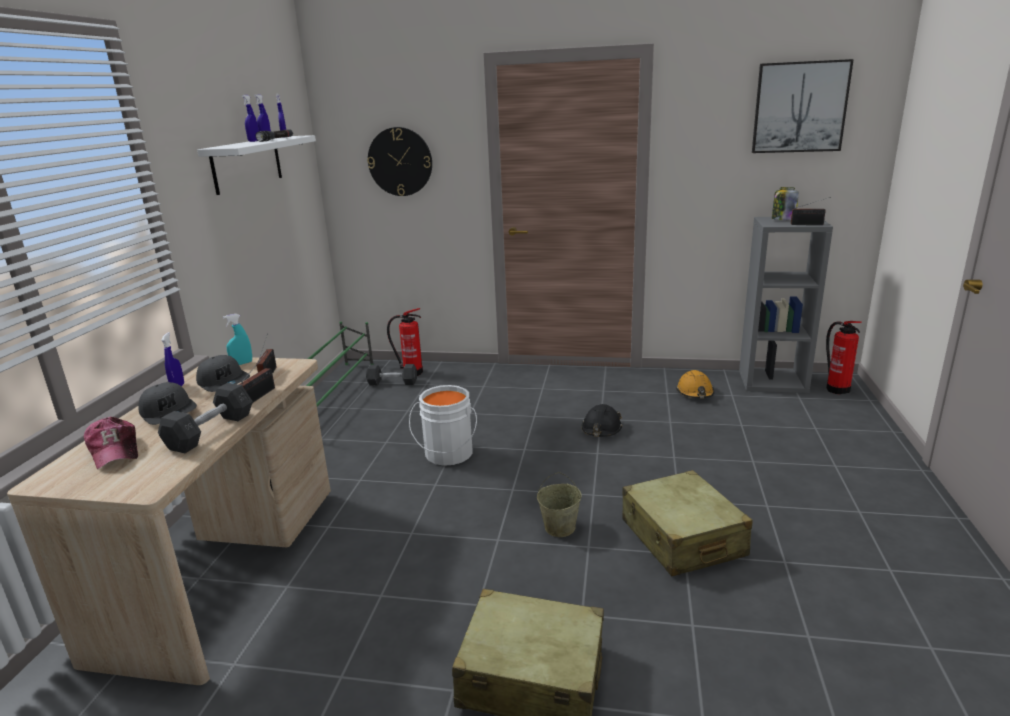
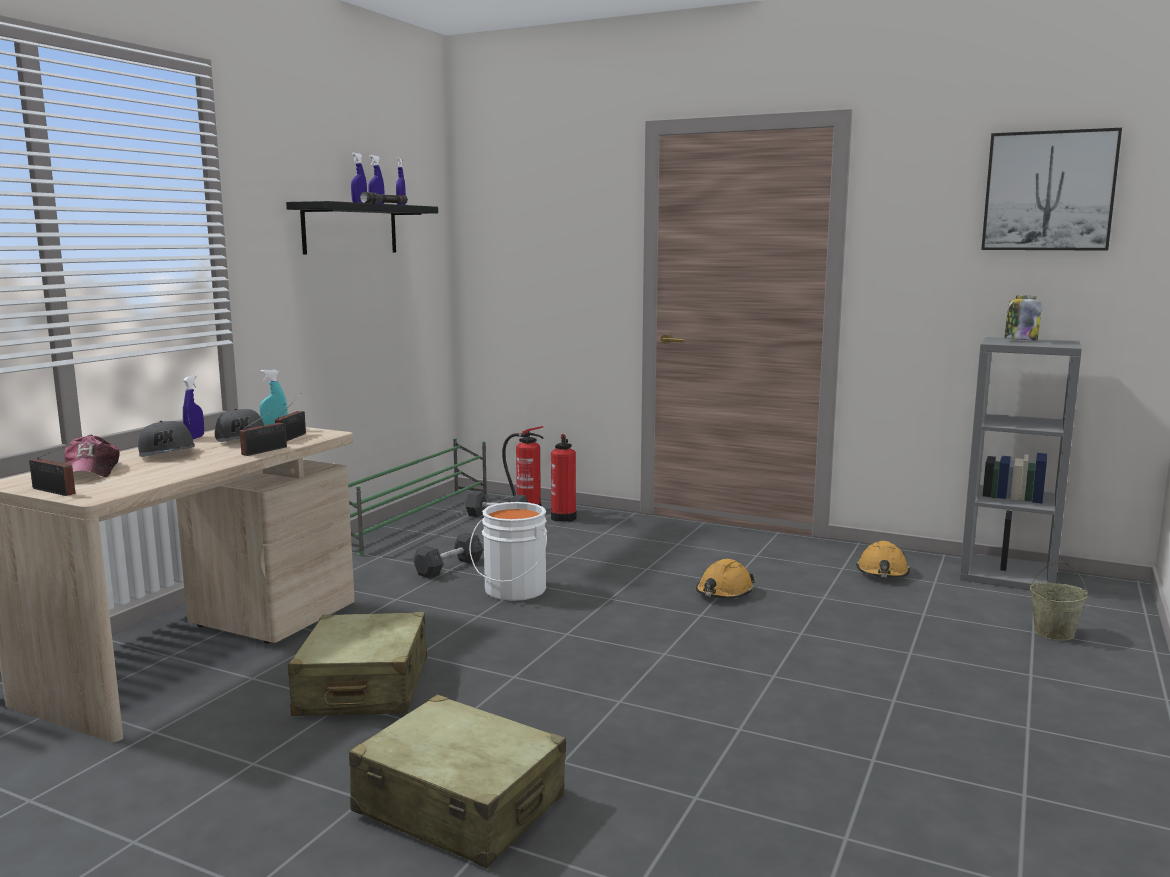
camera: 15 degrees right, 10 degrees down
(210, 431) = (191, 468): grey dumbbell -> grey dumbbell (449, 567)
(247, 164) = (350, 229): white shelf -> black shelf
(400, 162) = (542, 247): wall clock -> none
(560, 527) = (598, 677): beige bucket -> beige bucket (1054, 633)
(601, 429) = (724, 593): black hard hat -> orange hard hat
(682, 538) = (748, 713): beige suitcase -> beige suitcase (363, 688)
(808, 224) = (1049, 345): radio -> radio (55, 491)
(836, 388) = (1101, 594): fire extinguisher -> fire extinguisher (564, 517)

